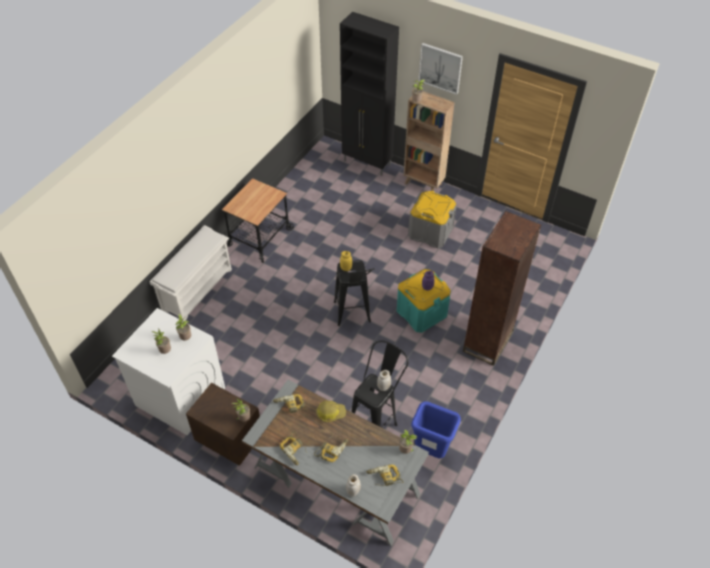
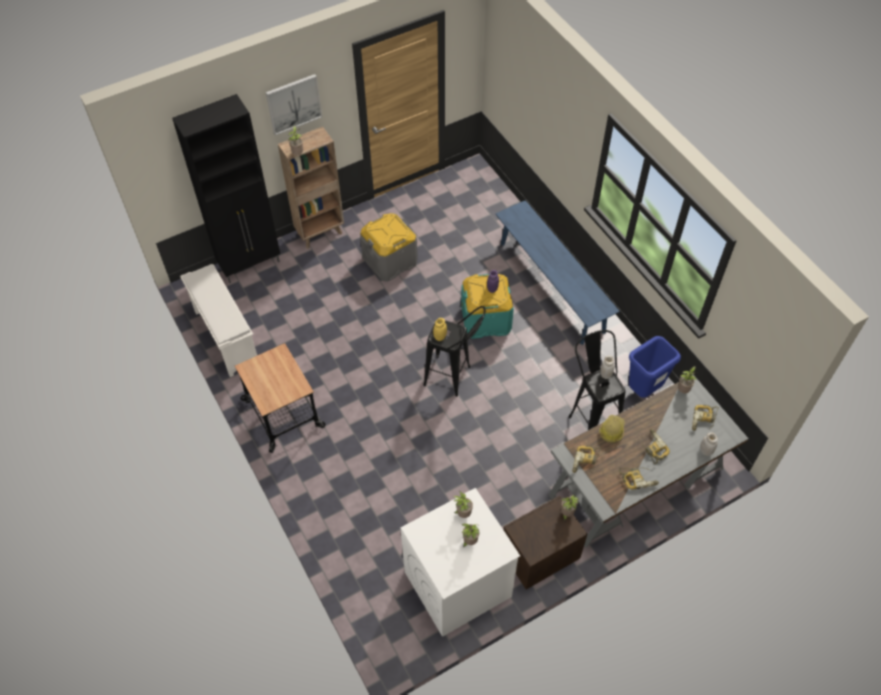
camera: 60 degrees left, 5 degrees up
(197, 289) = (316, 508): white shoe rack -> white shoe rack (225, 336)
(487, 341) = (551, 286): brown bookcase -> blue bench

